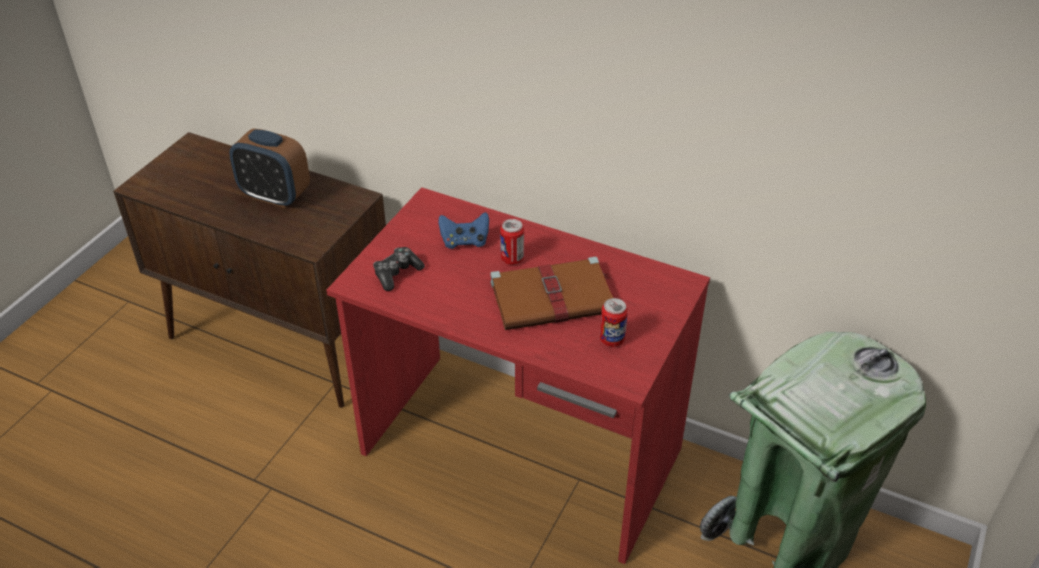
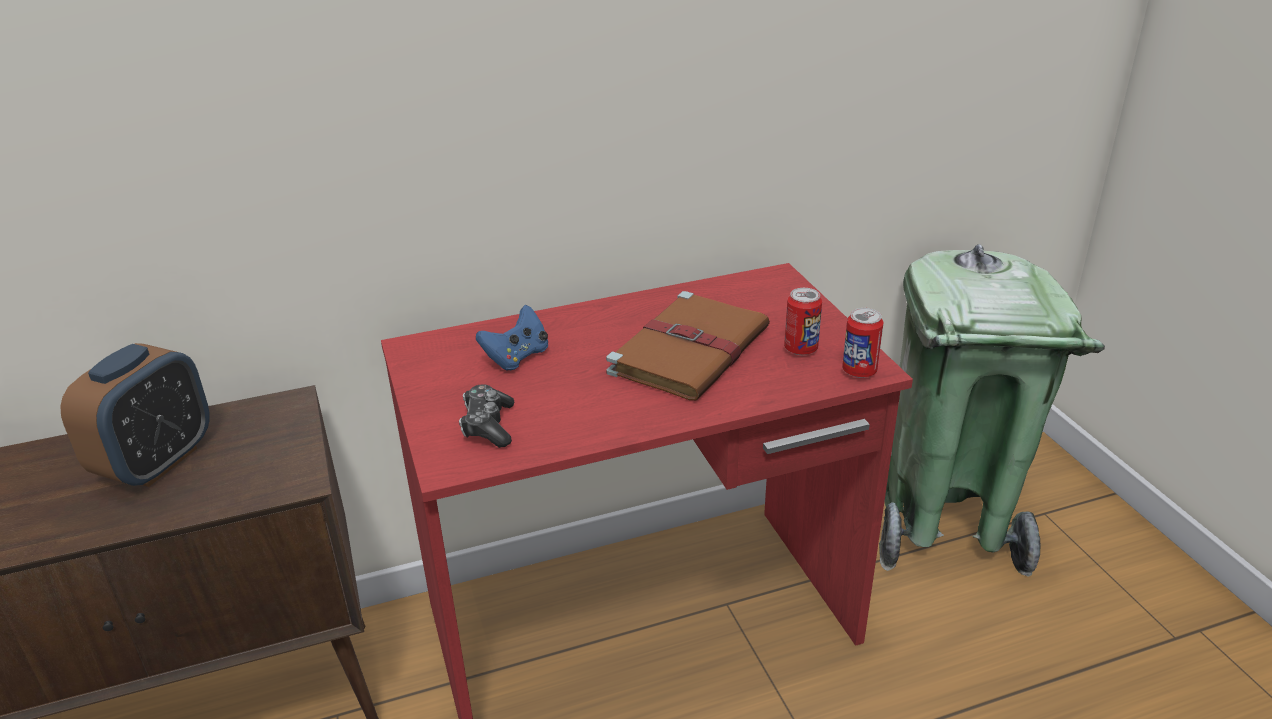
camera: 45 degrees left, 10 degrees down
(275, 196) = (157, 462): alarm clock -> alarm clock turned 45 degrees counterclockwise
(512, 259) = (593, 343): can -> can (859, 371)

